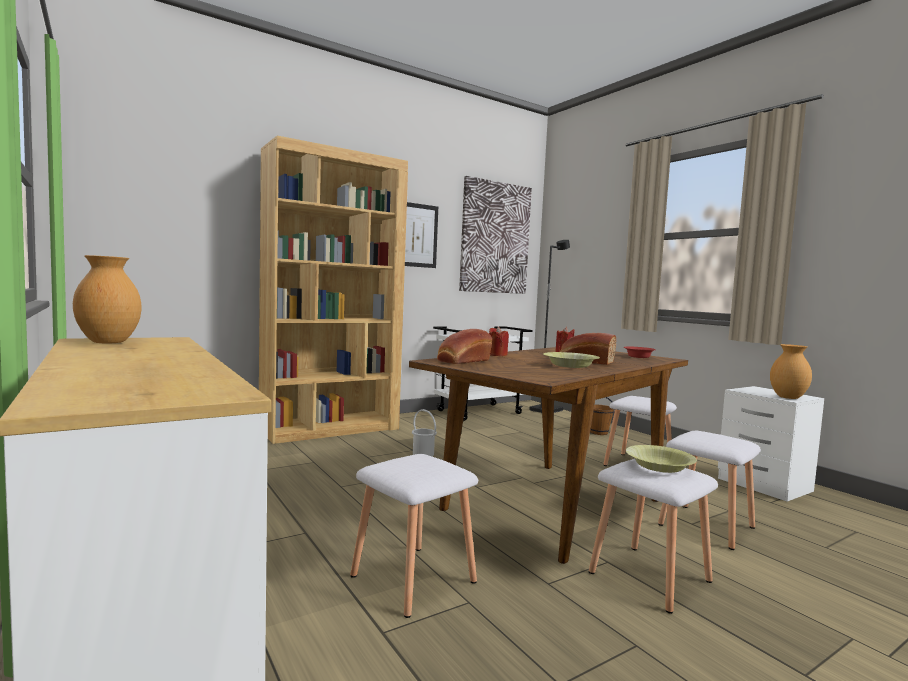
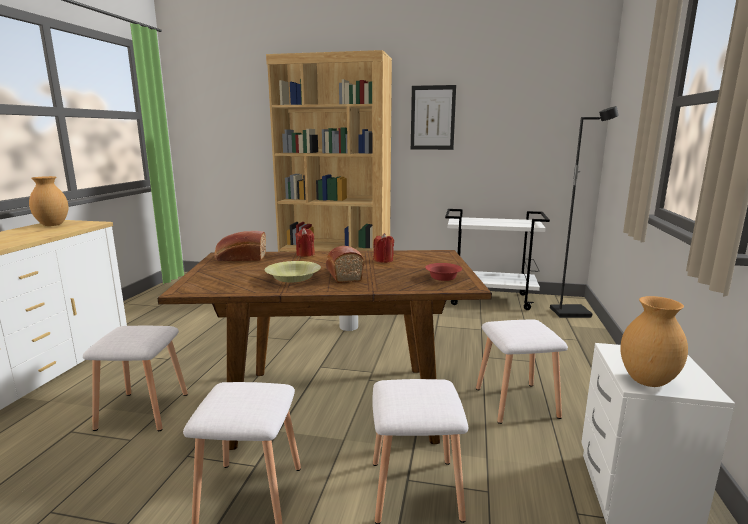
camera: 45 degrees right, 10 degrees up
(495, 238) = (534, 110): picture -> none
(598, 432) = (569, 353): brown bucket -> none
(659, 467) = (246, 397): yellow bowl -> none

